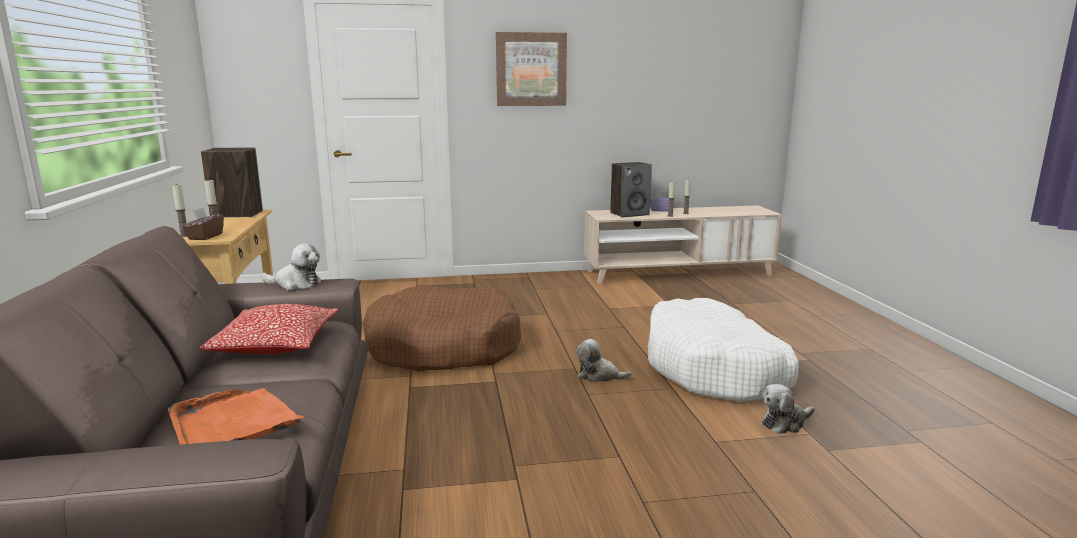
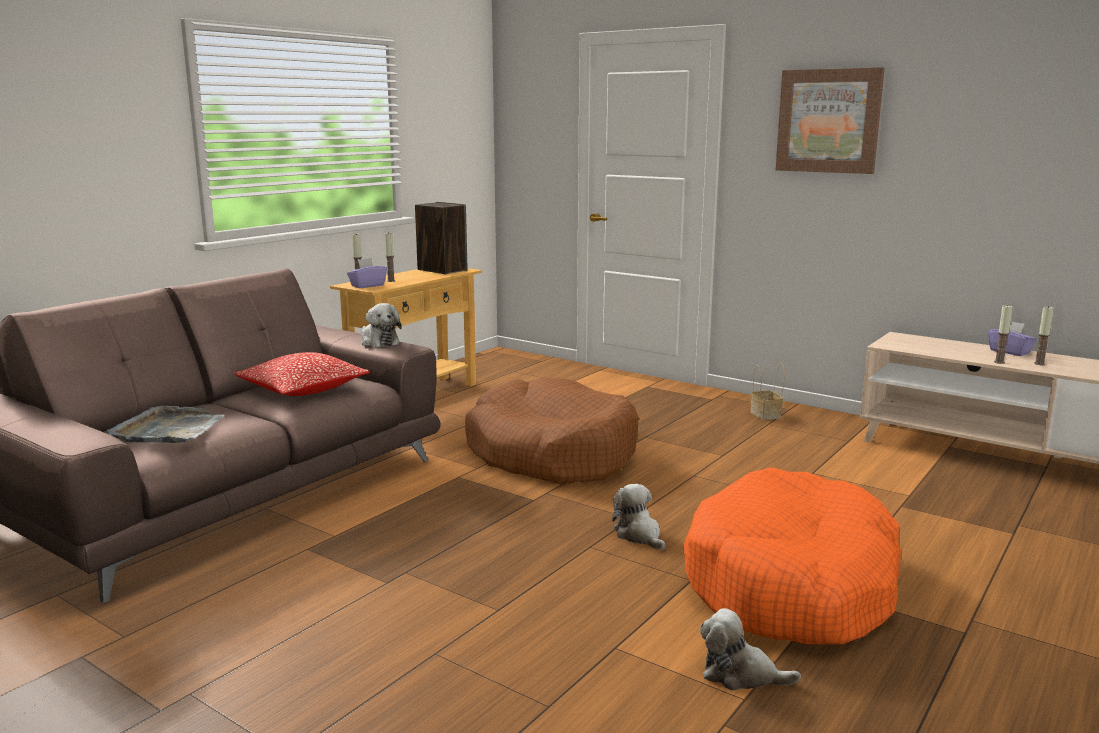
camera: 45 degrees right, 0 degrees up
(205, 237) = (367, 285): brown tissue box -> purple tissue box
(233, 423) = (168, 430): orange tray -> grey tray
(523, 283) = (766, 415): none -> basket
(629, 214) = (940, 348): speaker -> none
(715, 369) = (791, 585): white dog bed -> orange dog bed

